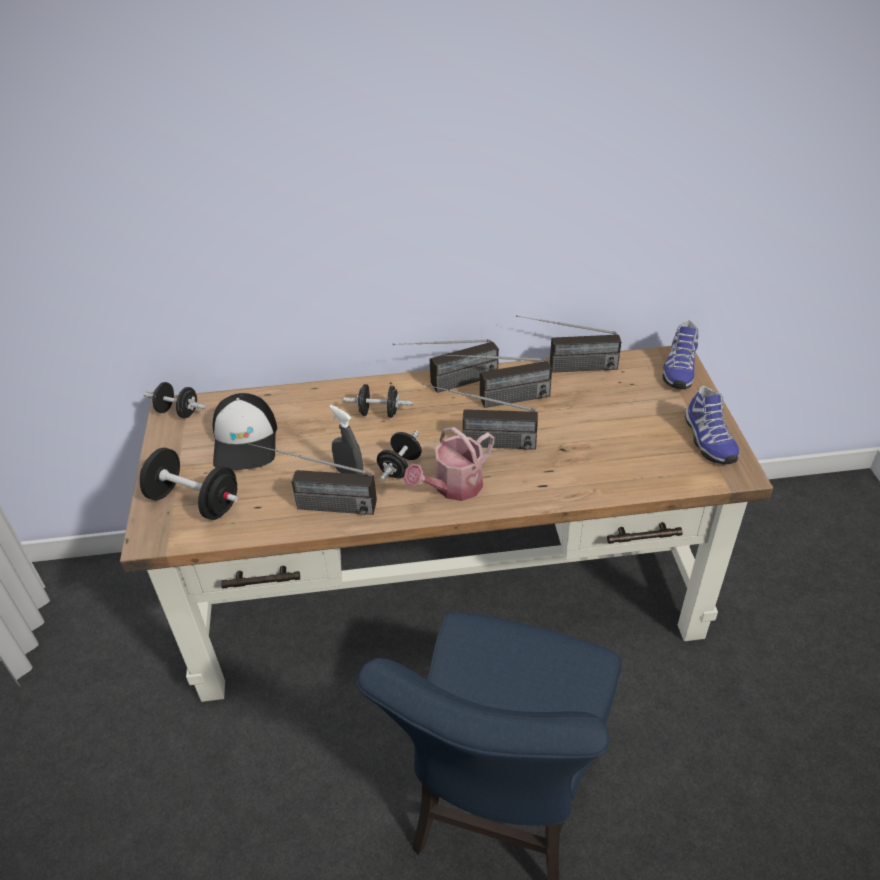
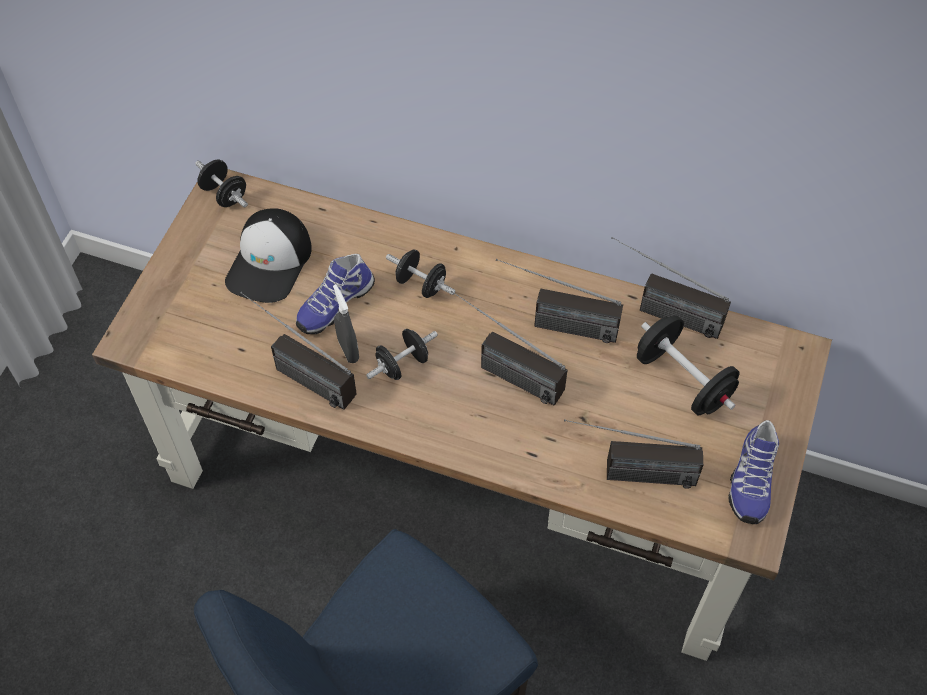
camera: 25 degrees right, 15 degrees up
(194, 501) = (187, 316): black dumbbell -> black dumbbell (682, 380)
(448, 385) = (514, 279): radio -> radio (626, 474)
(453, 487) = (440, 414): watering can -> none
(678, 369) = (789, 369): shoe -> shoe (334, 304)

